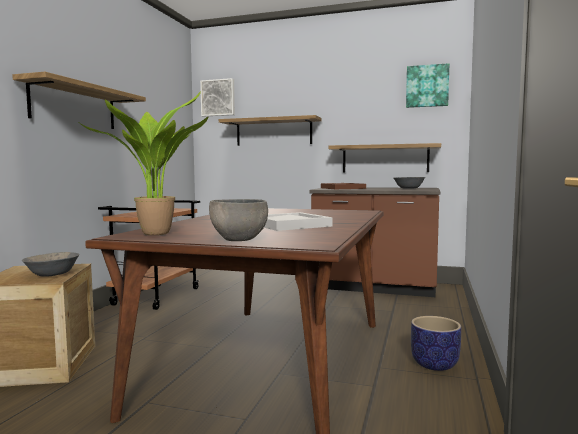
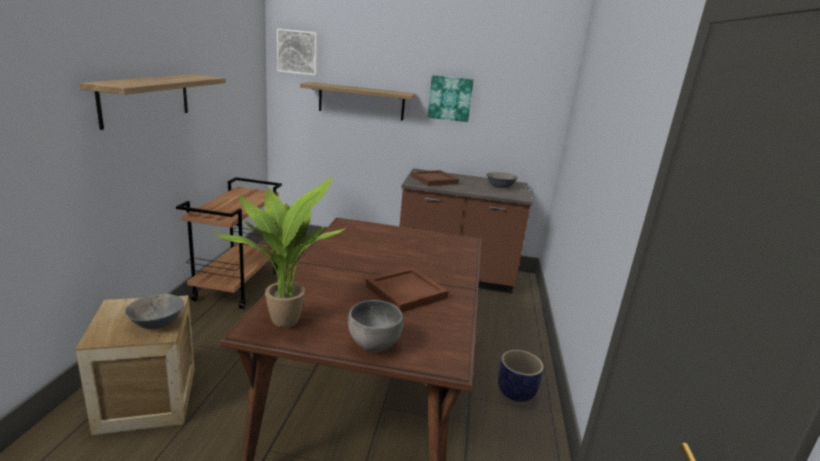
camera: 10 degrees left, 15 degrees up
(289, 225) = (405, 292): white tray -> brown tray
(385, 159) = (478, 146): shelf -> none
(427, 86) = (531, 76): picture -> picture (450, 98)

